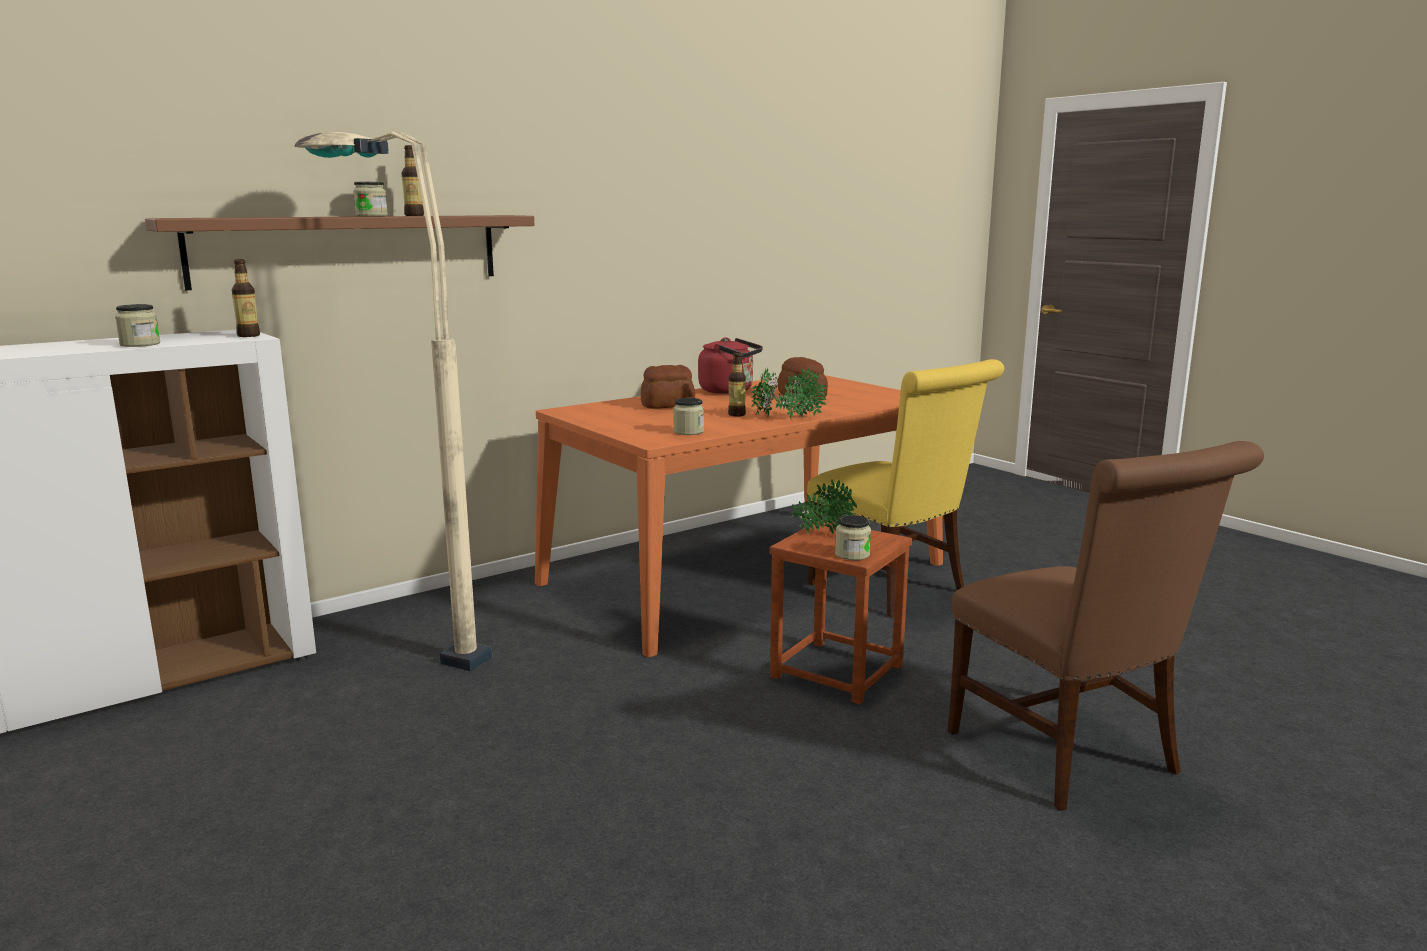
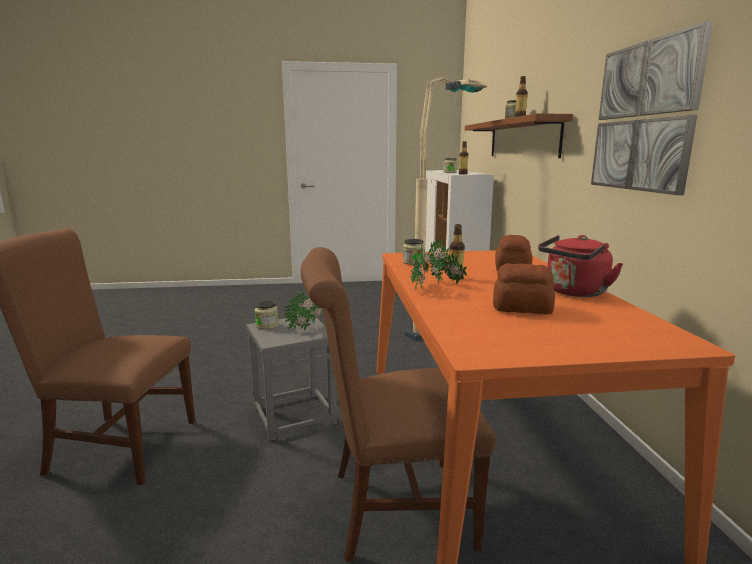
camera: 120 degrees right, 0 degrees up
(636, 227) = (644, 117): none -> picture
(836, 671) = (294, 415): brown stool -> grey stool
(894, 590) = (391, 508): yellow chair -> brown chair

